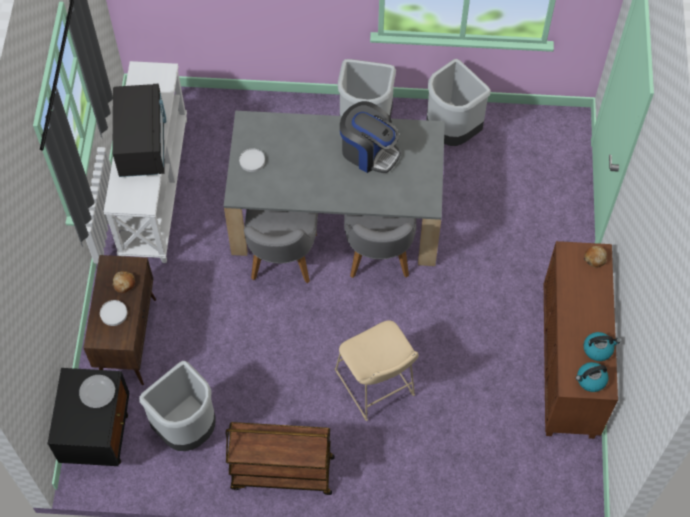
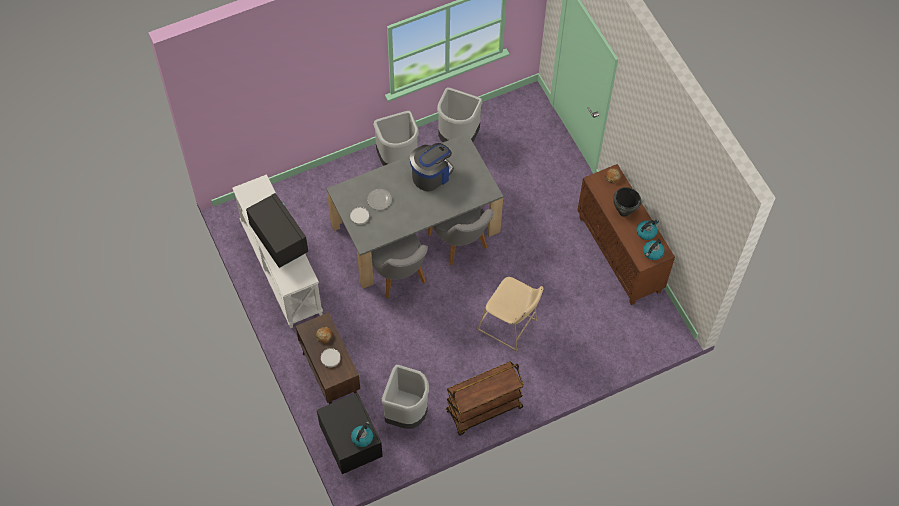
camera: 30 degrees left, 0 degrees up
(91, 429) = (362, 437): none -> kettle
(98, 391) = (350, 412): plate -> plate (379, 199)
(369, 151) = (431, 175): coffee machine -> coffee machine turned 45 degrees counterclockwise
(584, 309) = (624, 211): none -> black cooking pot

